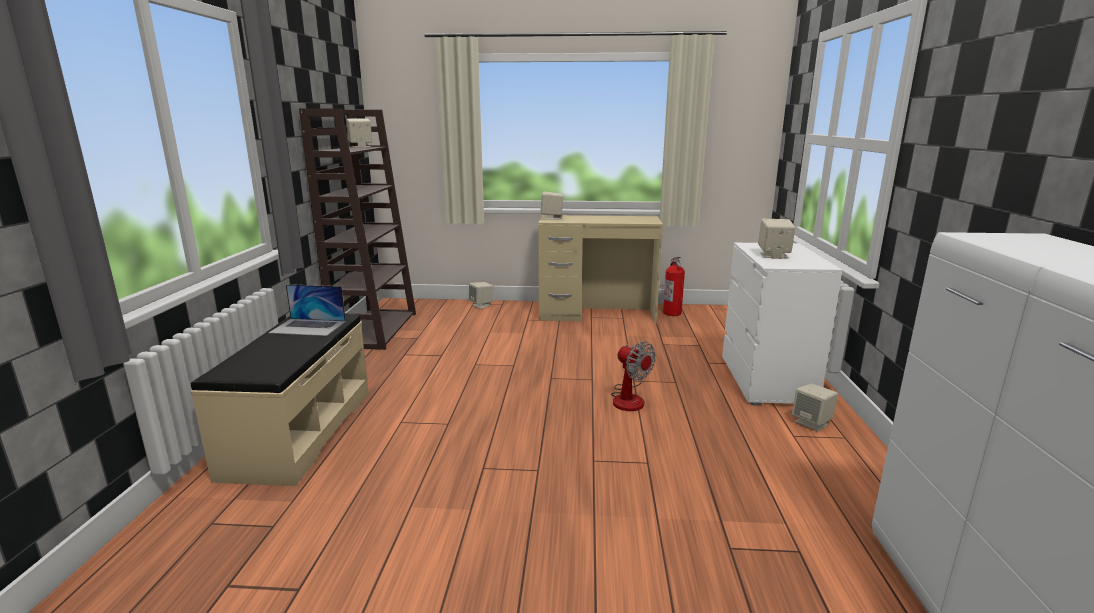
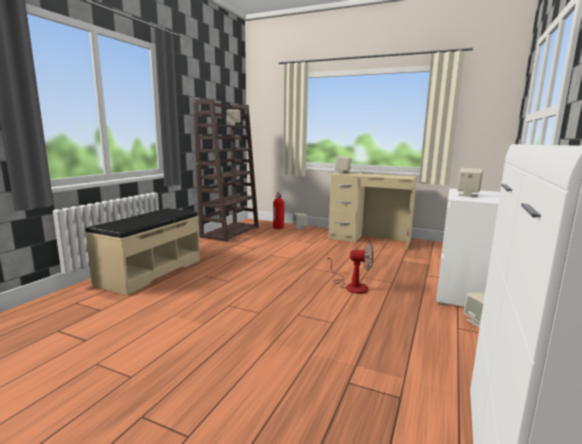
camera: 20 degrees right, 5 degrees down
(308, 327) = (165, 213): laptop -> none
(629, 398) = (351, 286): fan -> fan turned 60 degrees counterclockwise
(672, 313) = (424, 245): fire extinguisher -> fire extinguisher (278, 227)

